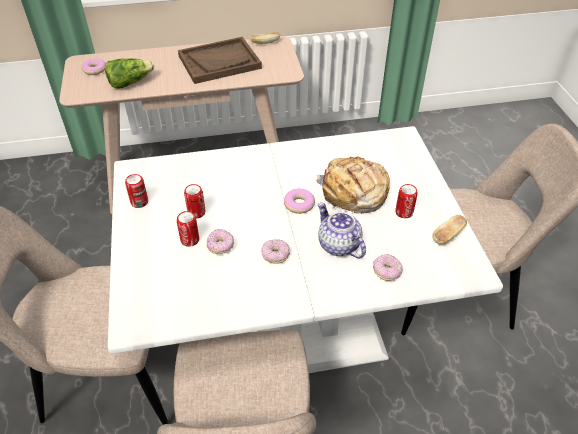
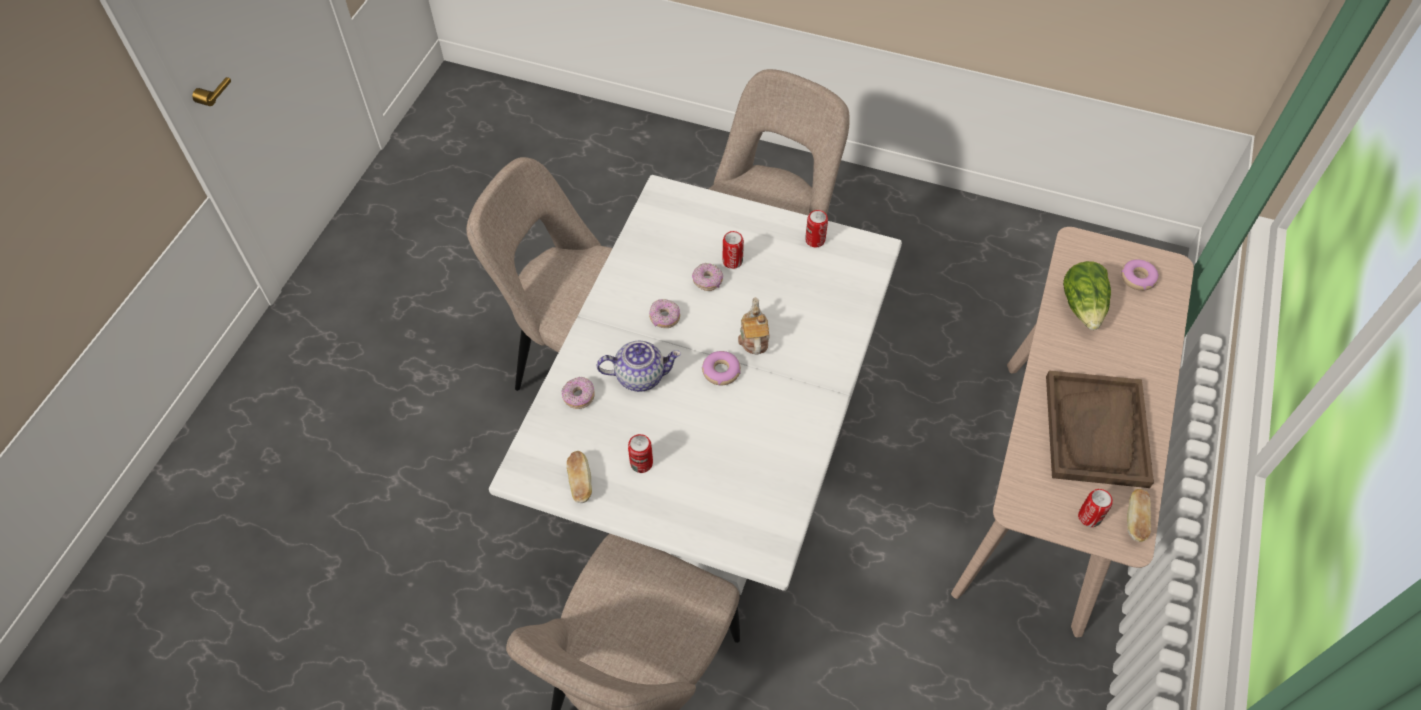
camera: 120 degrees right, 10 degrees up
(196, 212) = (768, 280): can -> can (1089, 517)
(257, 199) = (753, 338): none -> teapot
(353, 193) = (703, 432): bread -> none

